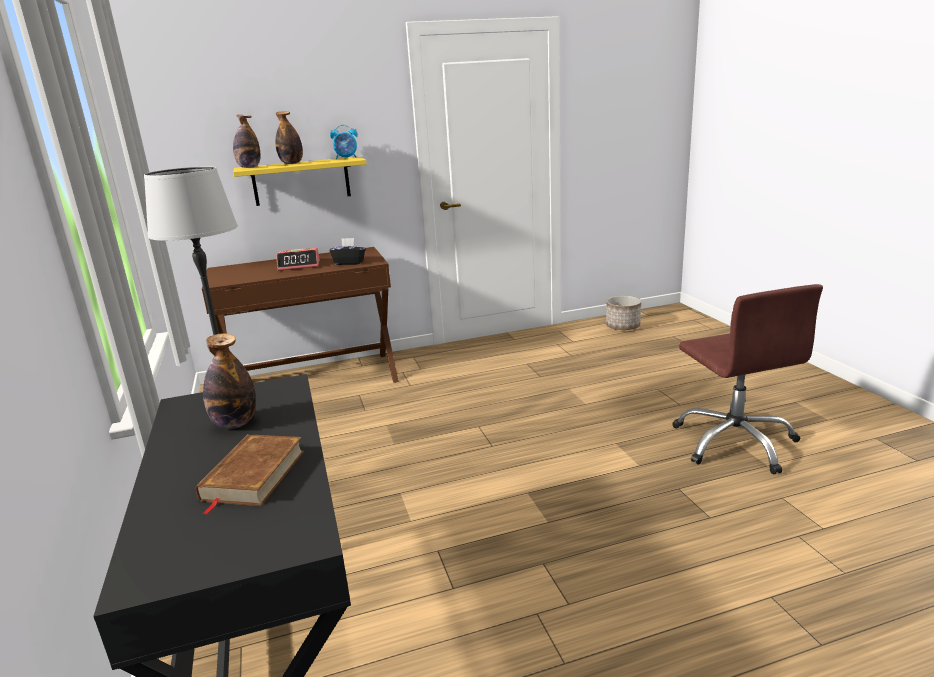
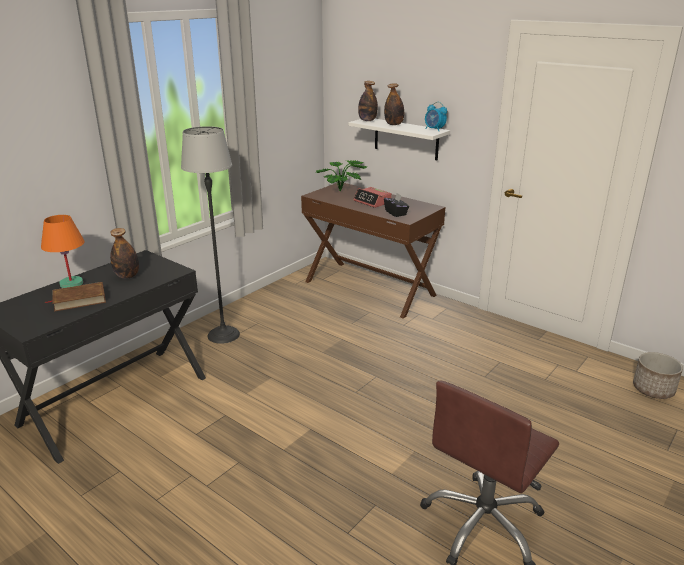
camera: 55 degrees right, 5 degrees up
(172, 477) = (72, 284): none -> orange table lamp
(240, 271) = (343, 191): none -> potted plant
(301, 181) = (406, 138): yellow shelf -> white shelf

